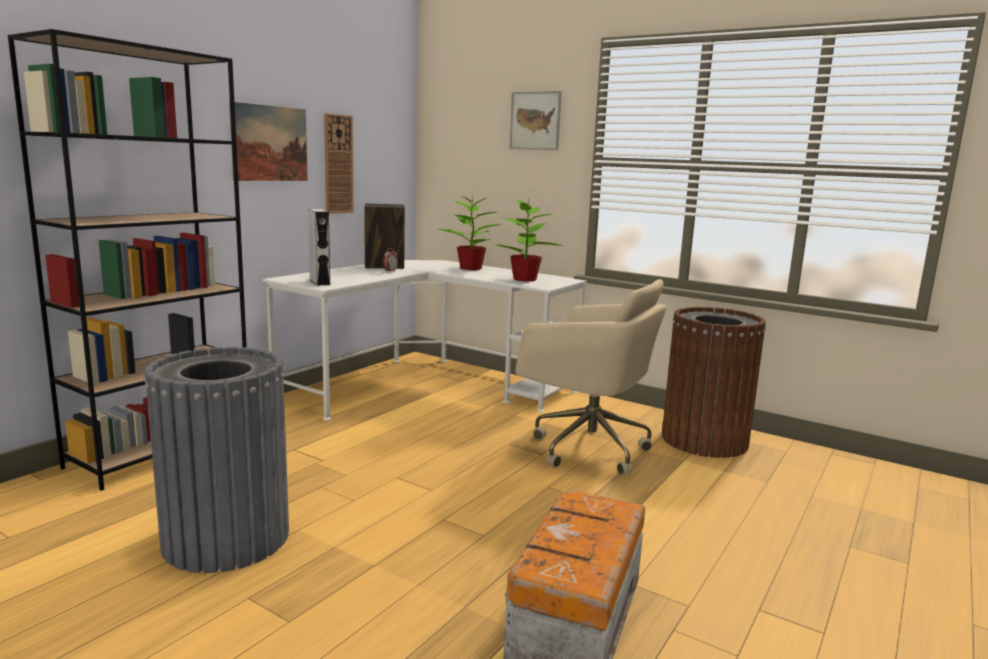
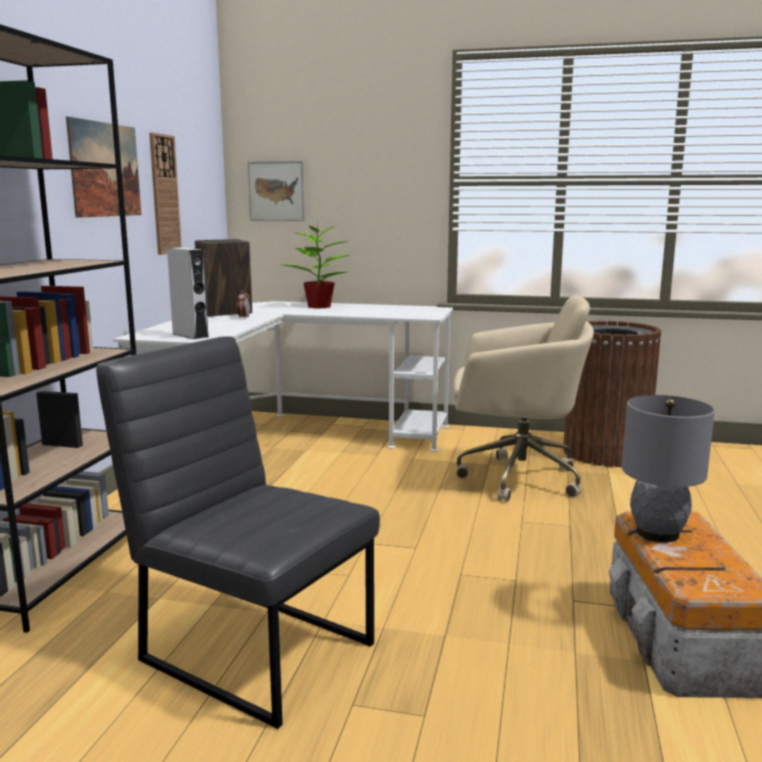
camera: 20 degrees left, 0 degrees up
(227, 538) = (253, 648): grey trash can -> grey chair
(525, 279) = (395, 312): potted plant -> none
(535, 121) = (378, 139): picture -> picture (276, 191)
(571, 515) = (657, 533): none -> grey table lamp

